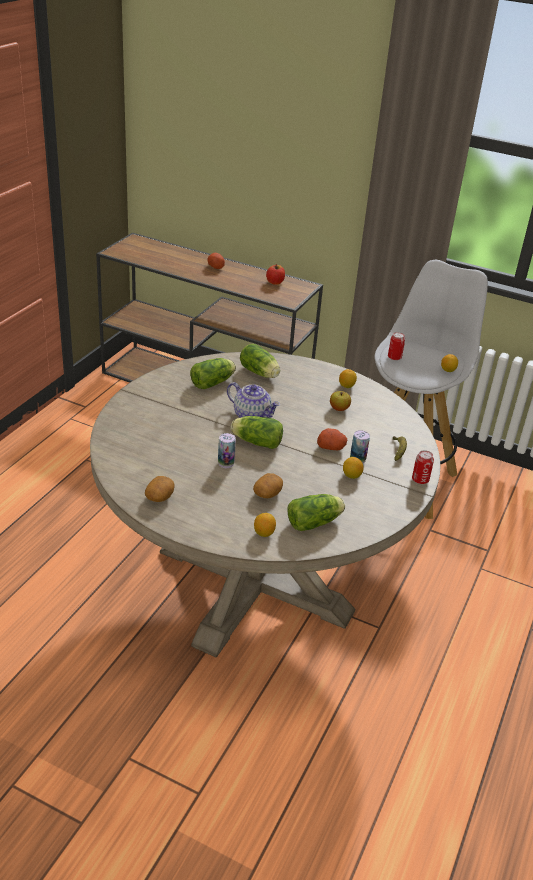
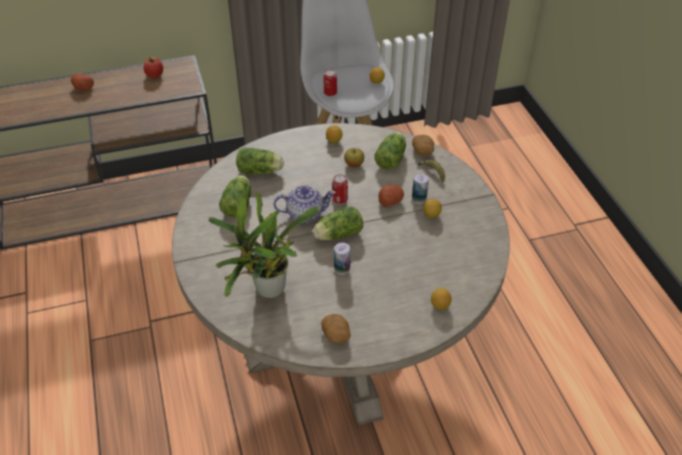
camera: 40 degrees left, 10 degrees up
(153, 442) = (266, 291): none -> potted plant
(267, 494) = (401, 272): potato -> potato (423, 151)
(315, 522) = (458, 270): lettuce -> lettuce (391, 158)
(420, 480) = (473, 186): can -> can (339, 199)

